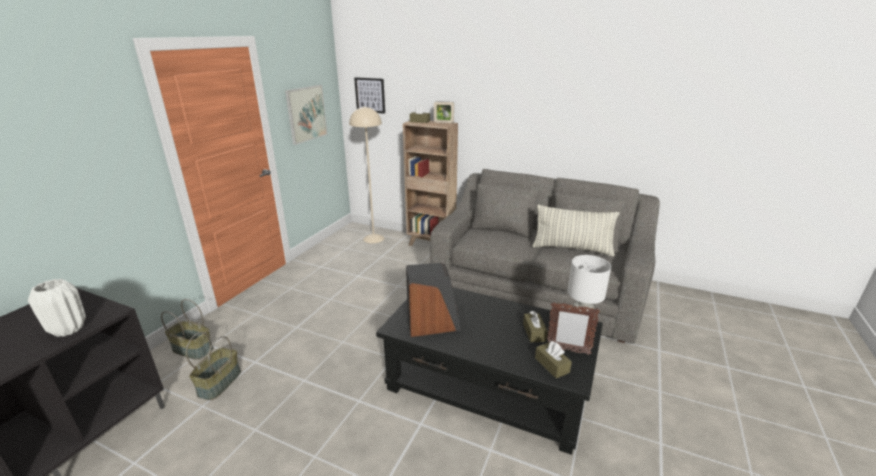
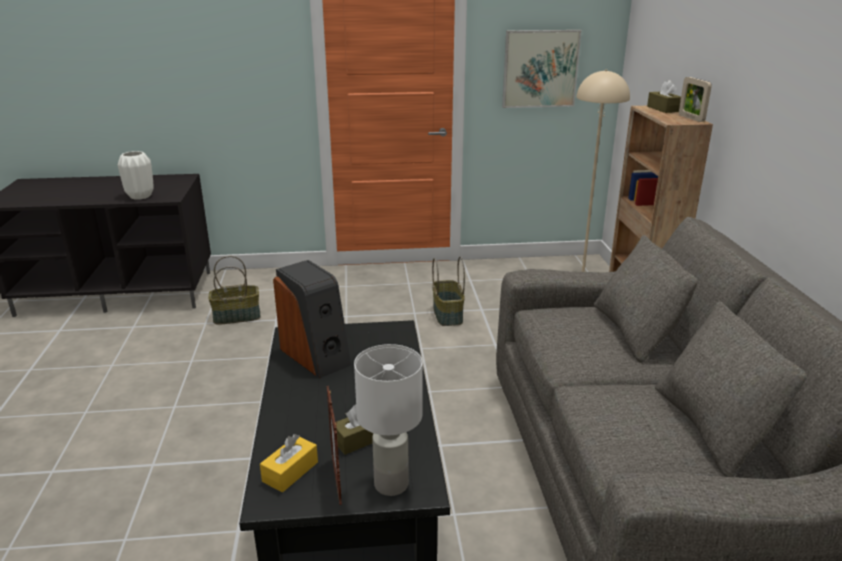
camera: 60 degrees right, 0 degrees up
(193, 349) = (271, 284): basket -> basket (448, 315)
(370, 95) = (647, 55): picture -> none
(551, 365) = (290, 472): brown tissue box -> yellow tissue box
(572, 249) = (655, 414): pillow -> none

